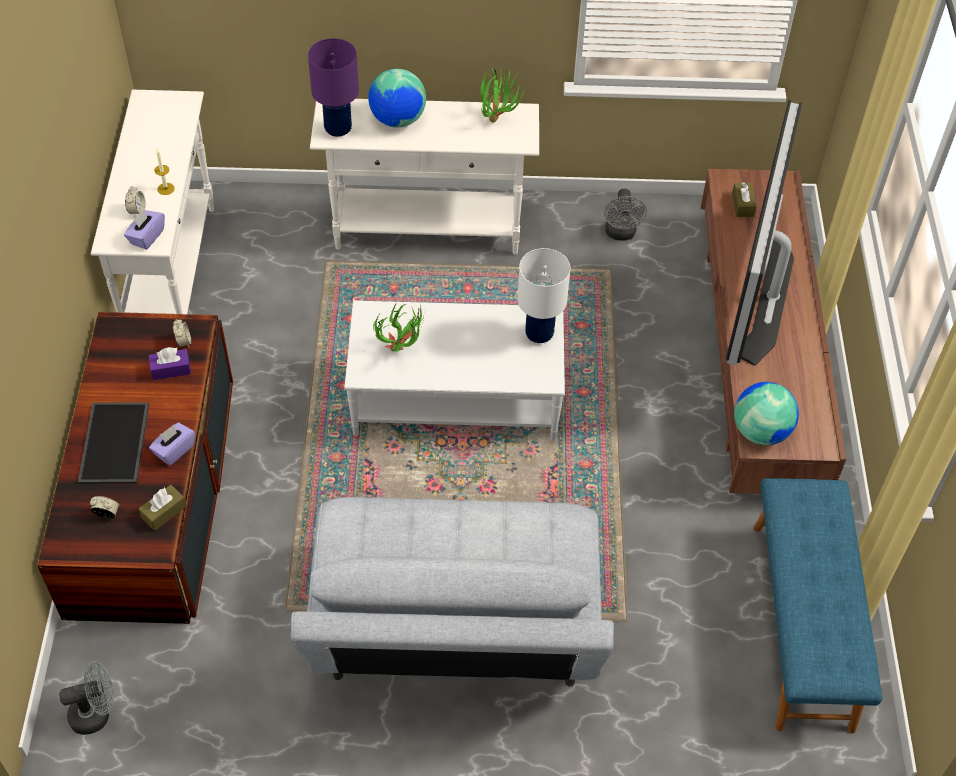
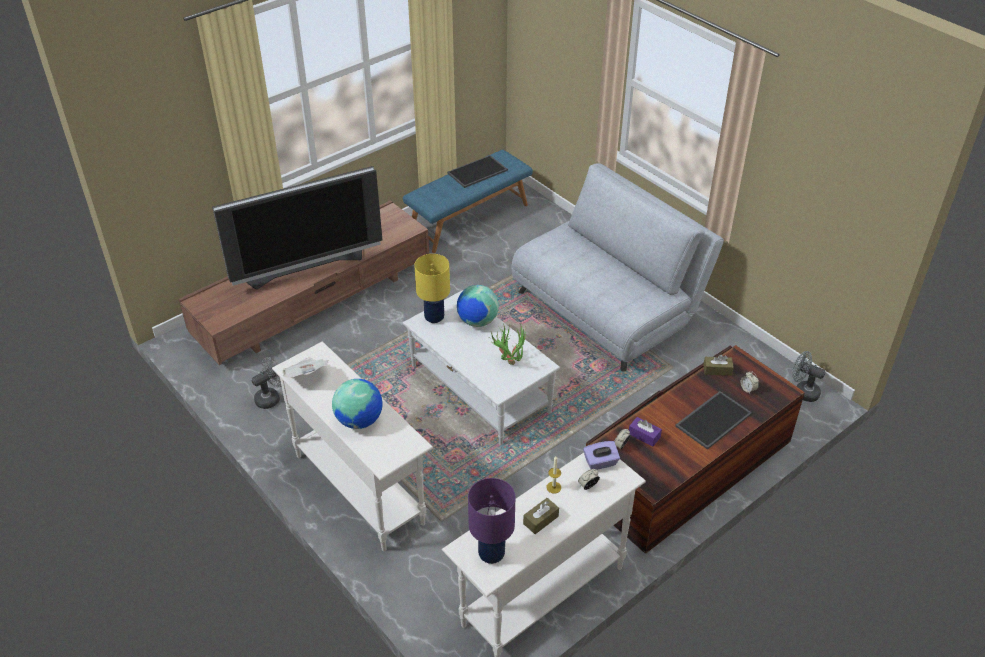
camera: 130 degrees left, 10 degrees down
(174, 450) = (684, 393): purple tissue box -> none
(337, 130) = (401, 443): purple table lamp -> purple table lamp (491, 555)
(498, 117) = (306, 376): potted plant -> newspaper
(539, 334) = (434, 318): white table lamp -> yellow table lamp
(743, 205) = (234, 307): brown tissue box -> brown tissue box (540, 520)
(760, 431) = (403, 230): globe -> globe (477, 321)
(827, 600) = (477, 172): none -> tray

